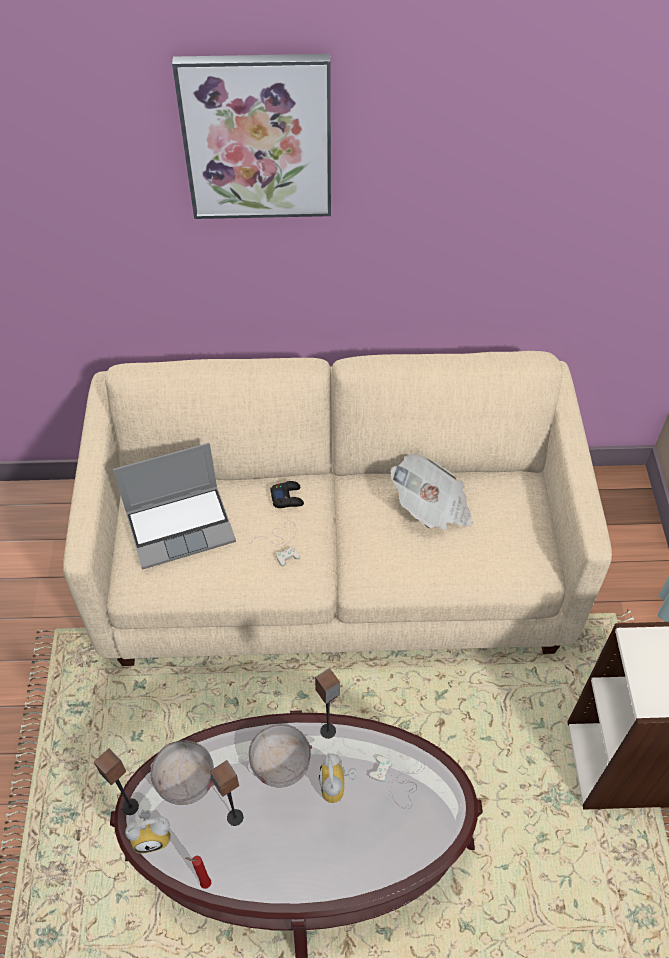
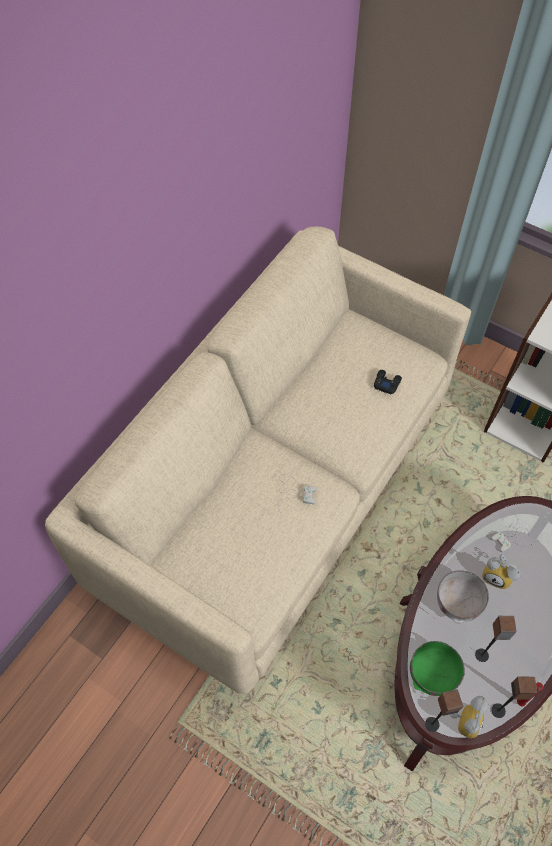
camera: 55 degrees left, 5 degrees up
(181, 526) = (226, 551): laptop -> none
(185, 780) = (434, 673): grey bowl -> green bowl
(257, 138) = (102, 215): picture -> none
(287, 497) = (256, 465): black game controller -> black game controller (386, 383)
(328, 731) = (453, 557): speaker -> speaker (498, 710)
(432, 507) = (334, 384): newspaper -> none

